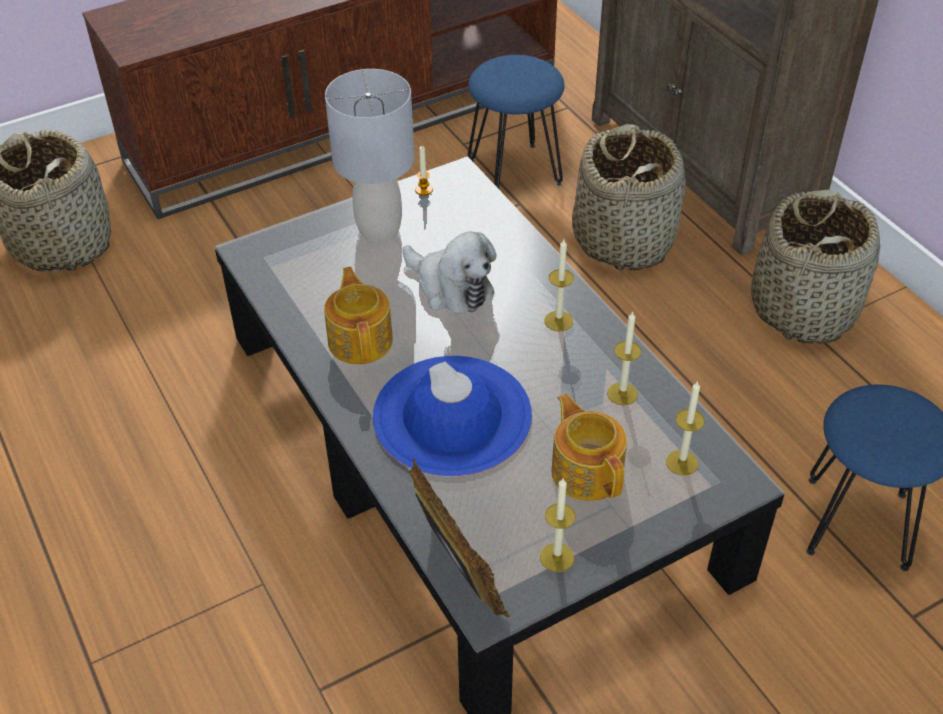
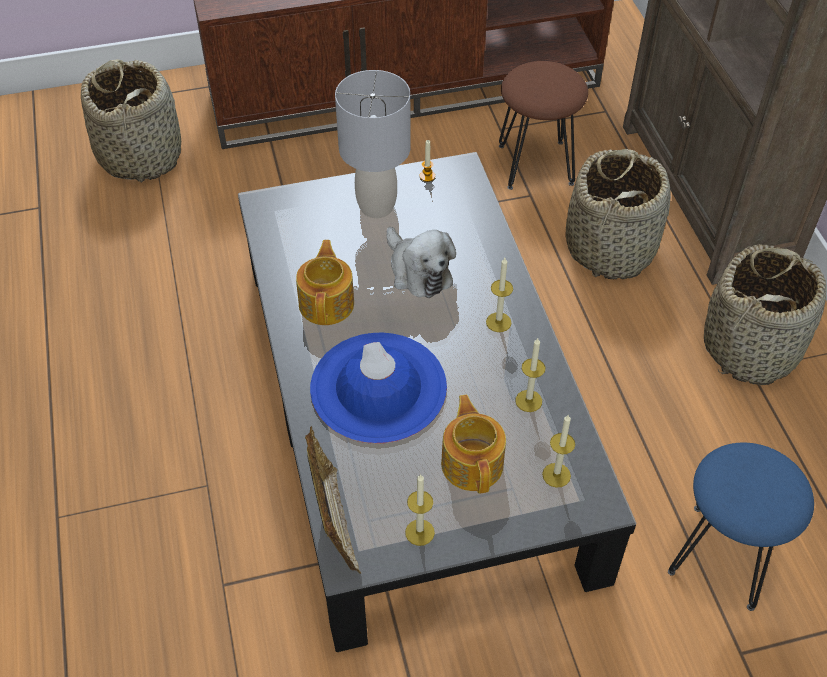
camera: 15 degrees right, 5 degrees up
(515, 172) = (536, 164): blue stool -> brown stool

